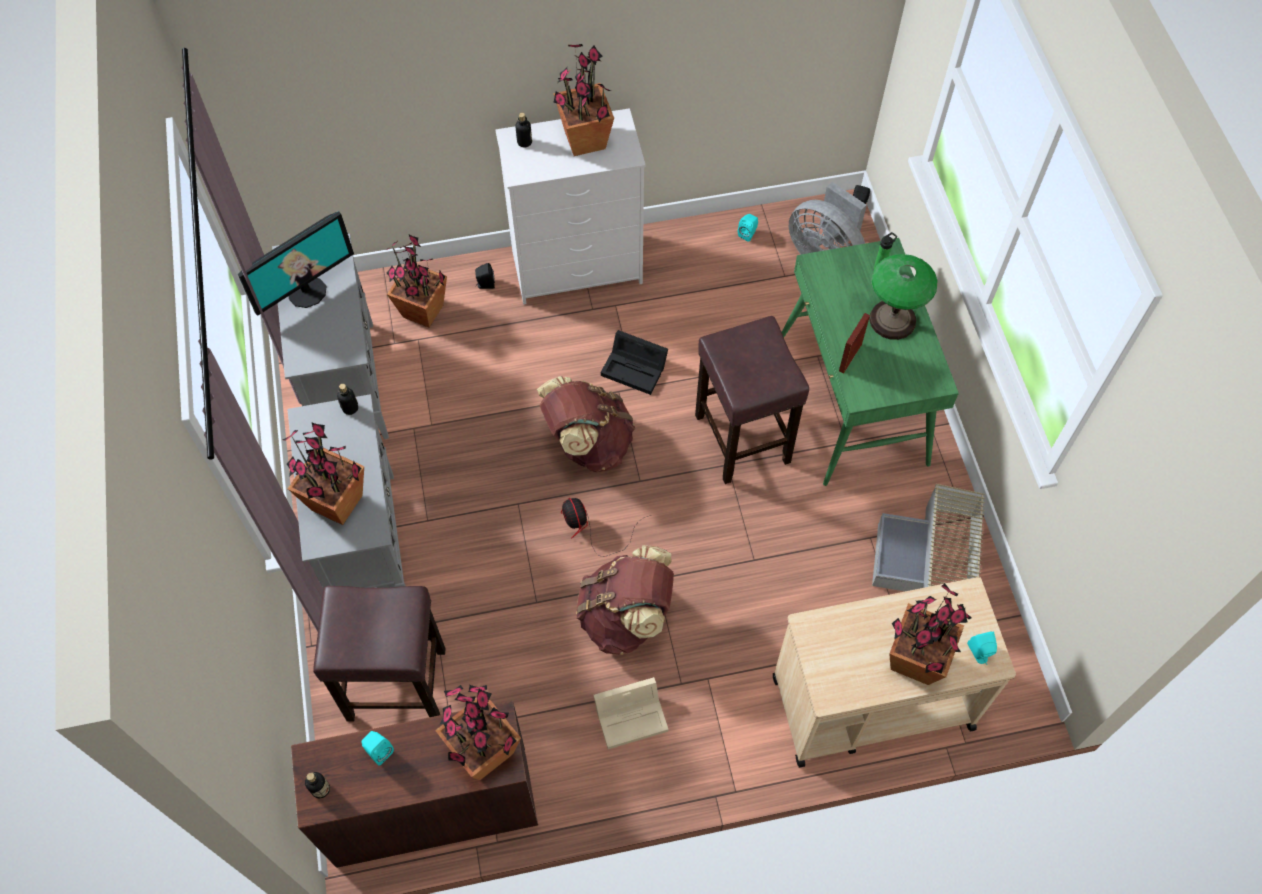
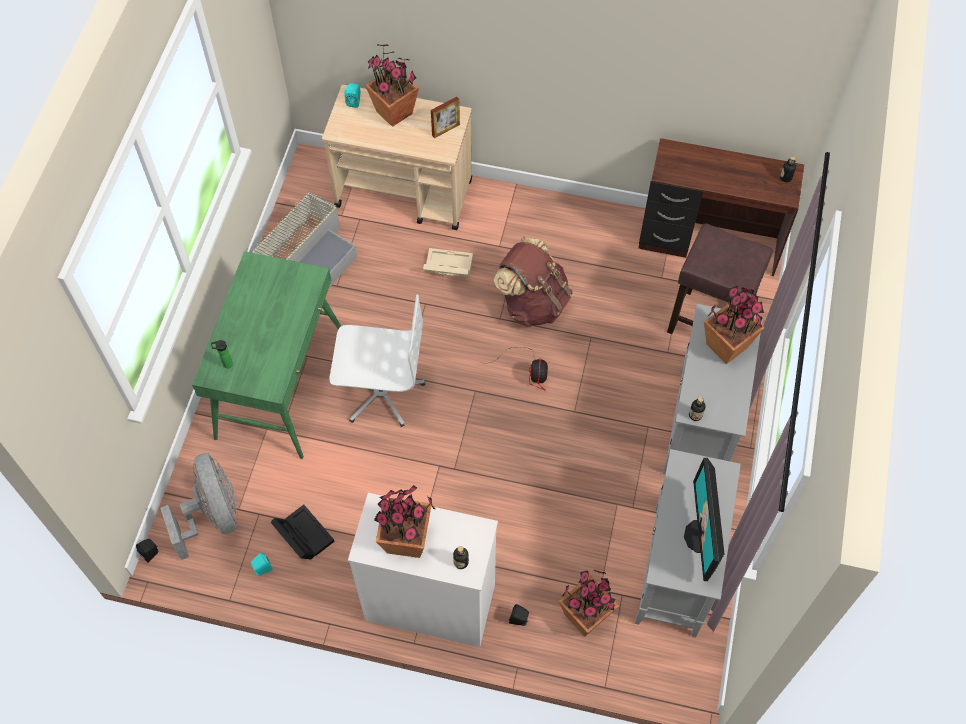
camera: 155 degrees left, 0 degrees up
(307, 291) = (701, 536): monitor -> monitor turned 75 degrees counterclockwise
(378, 751) = (744, 184): turquoise speaker -> none
(483, 752) = (679, 160): potted plant -> none
(587, 443) = (500, 435): brown backpack -> none
(632, 716) = (559, 244): beige storage box -> beige storage box (447, 267)
(636, 369) = (430, 482): black storage box -> black storage box (302, 534)
(741, 437) = (381, 392): brown stool -> white office chair
(850, 357) = (300, 305): picture frame -> picture frame (446, 130)
(893, 320) = (248, 320): table lamp -> none

